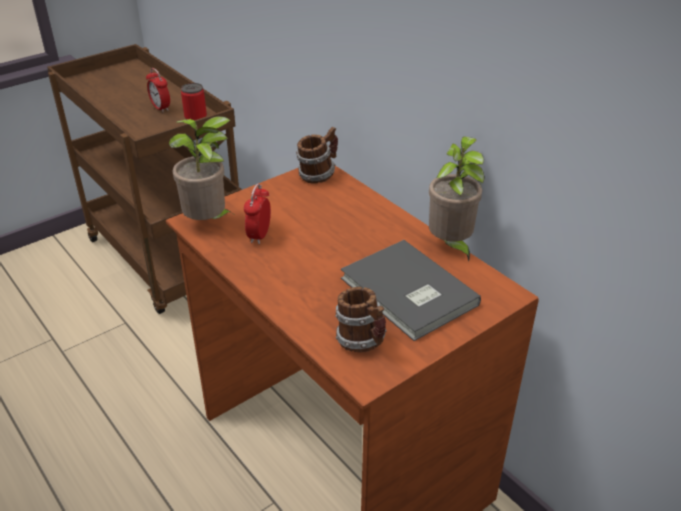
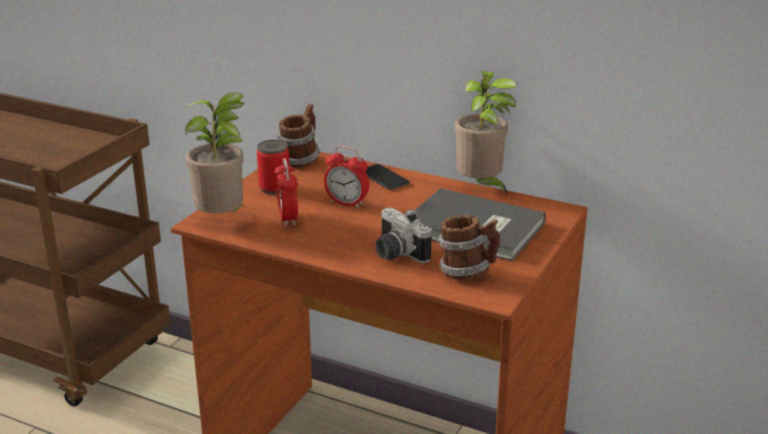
camera: 25 degrees left, 10 degrees down
(160, 108) = (44, 142): alarm clock -> alarm clock (347, 203)
(195, 118) = (97, 144): can -> can (274, 188)
(317, 300) = (396, 254): none -> camera
(372, 212) = (383, 178): none -> phone

